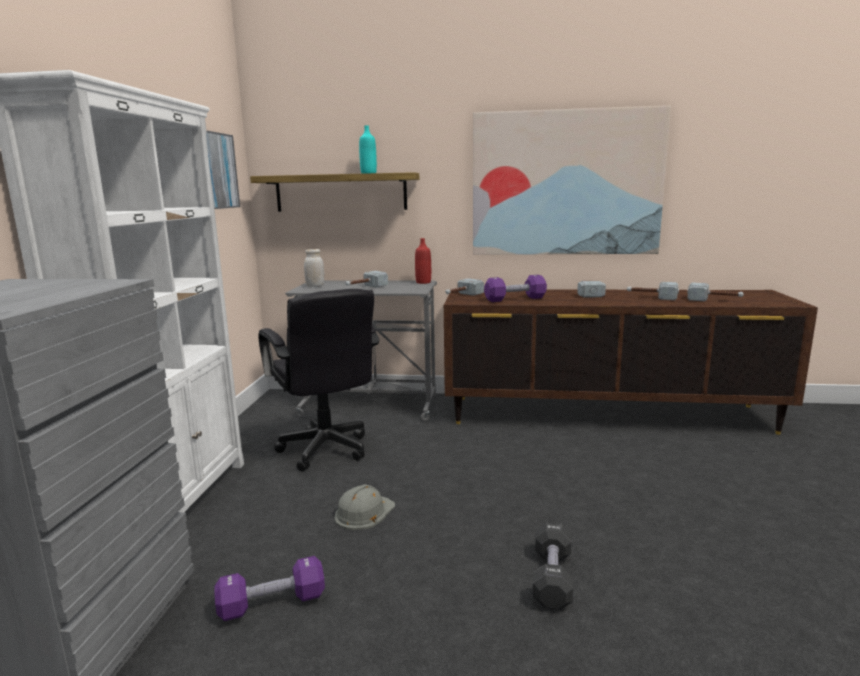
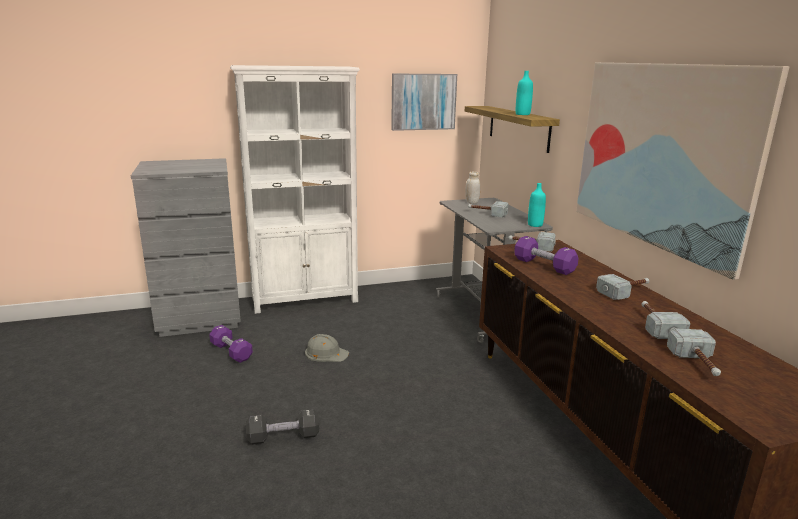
camera: 65 degrees right, 5 degrees up
(327, 451) = (394, 320): black office chair -> none
(423, 282) = (535, 225): red bottle -> turquoise bottle

